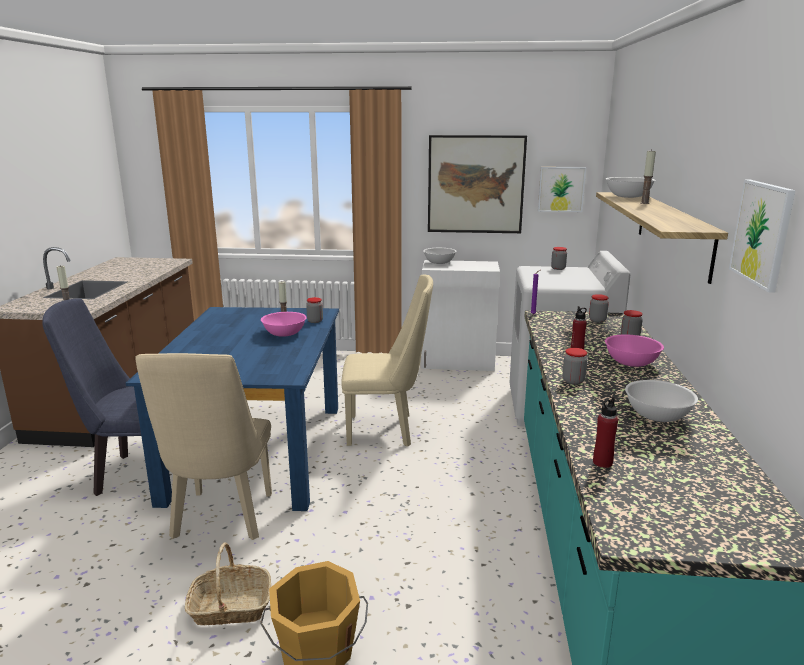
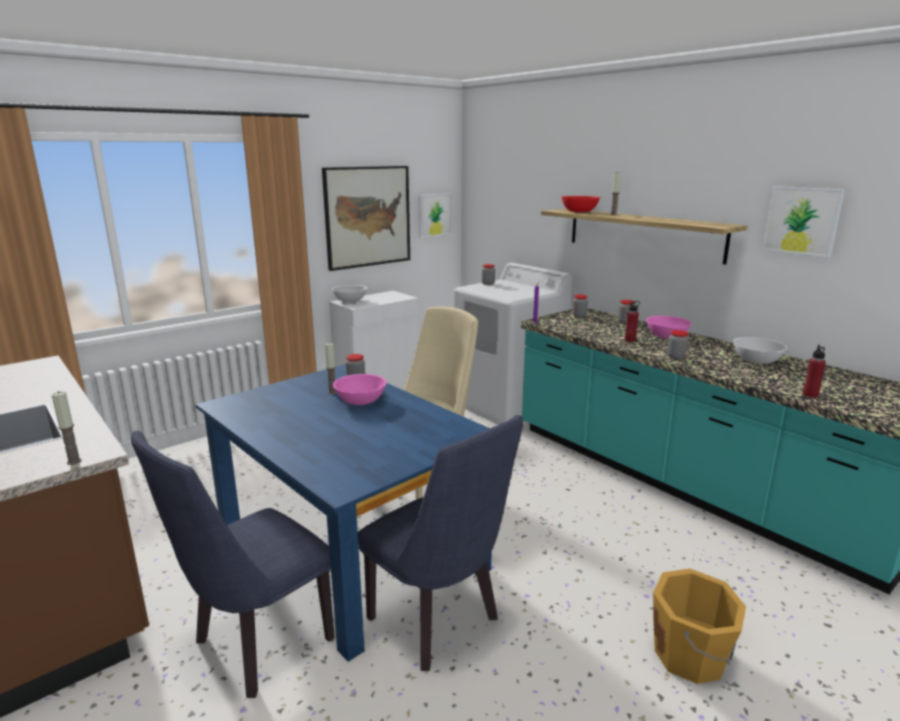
camera: 45 degrees left, 0 degrees up
(221, 521) = (440, 624): beige chair -> blue chair
(230, 607) = (584, 679): basket -> none
(628, 196) = (579, 211): white bowl -> red bowl

